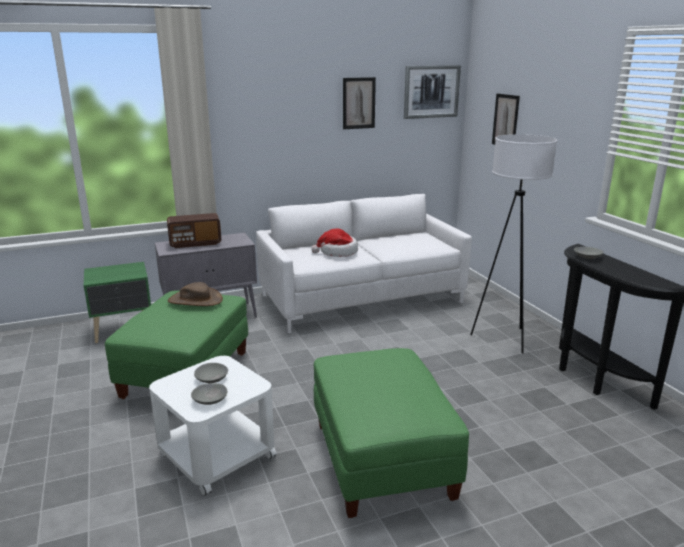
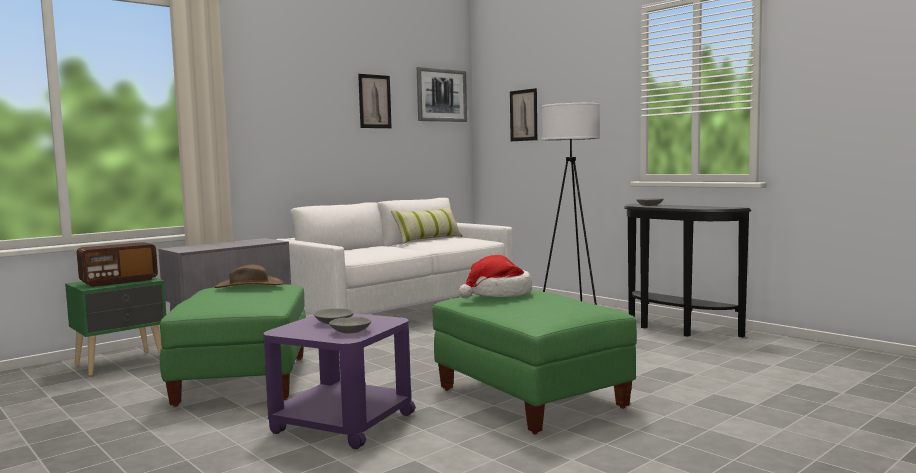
camera: 20 degrees left, 15 degrees down
(195, 243) = (213, 245): radio -> radio (119, 281)
(216, 454) = (342, 423): white side table -> purple side table
(337, 252) = (380, 249): hat -> hat (498, 294)
(394, 237) = (428, 239): none -> pillow

